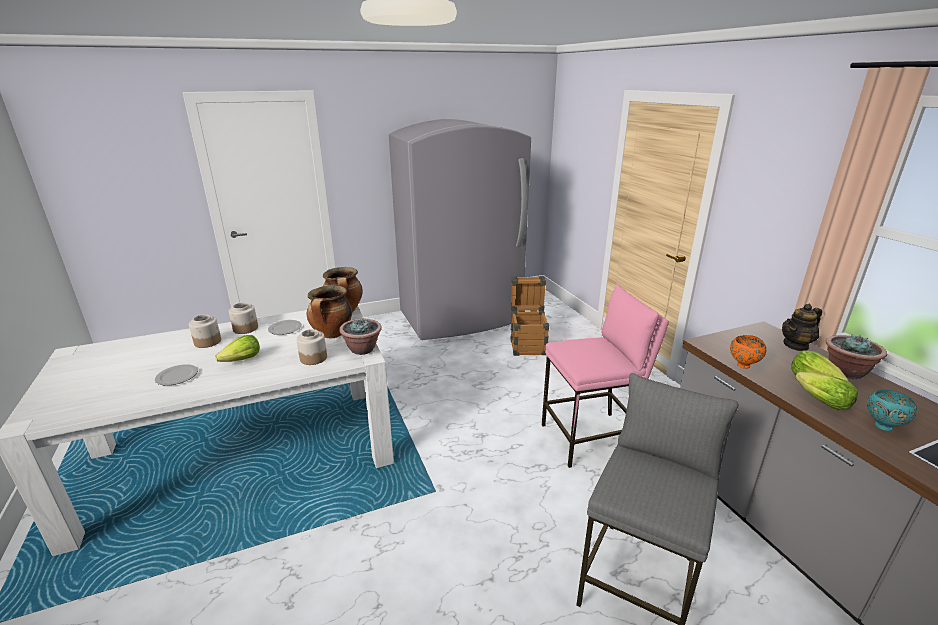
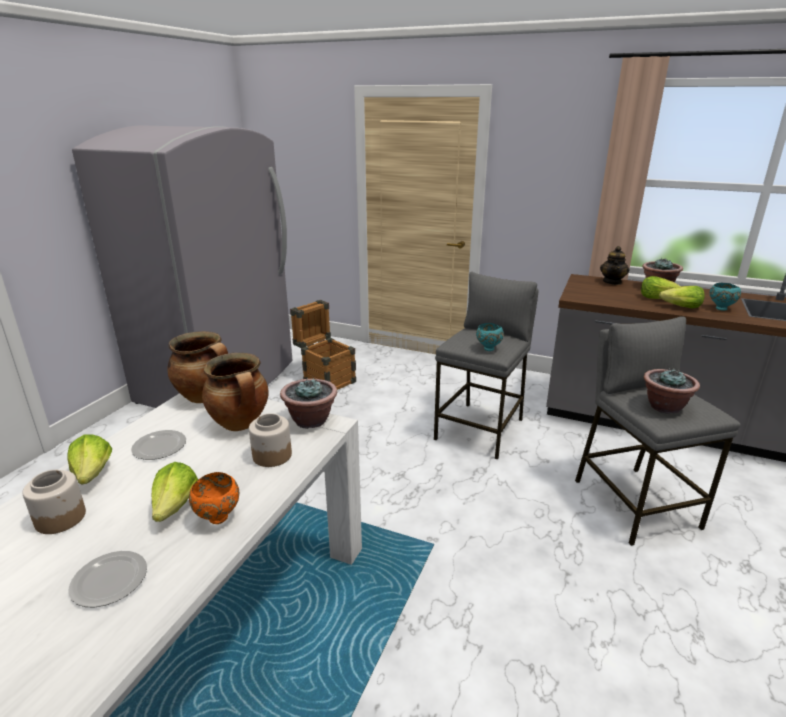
camera: 45 degrees left, 0 degrees up
(246, 328) = (93, 474): jar -> lettuce
(581, 360) = (488, 349): none -> turquoise bowl
(591, 438) = (481, 429): pink stool -> grey stool
(642, 483) = (664, 407): none -> potted plant
(743, 366) = (616, 303): orange bowl -> orange bowl (218, 519)

